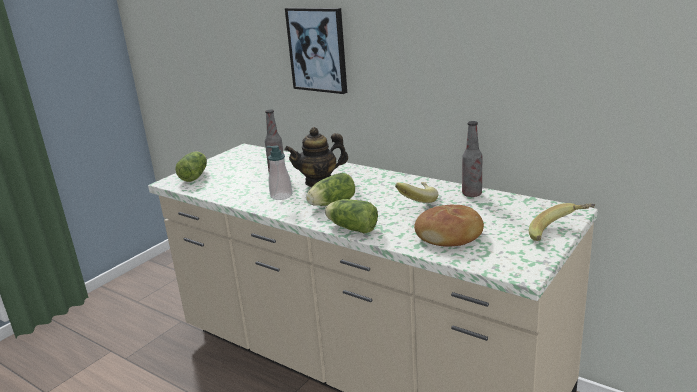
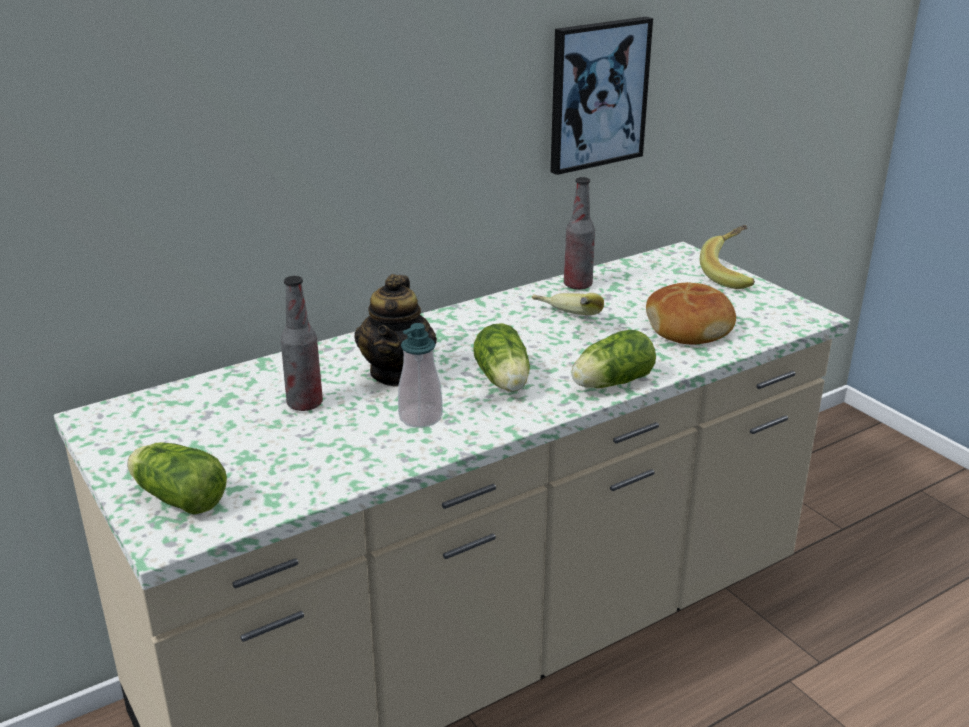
camera: 70 degrees left, 5 degrees up
(318, 49) = (257, 138): picture -> picture (597, 94)

